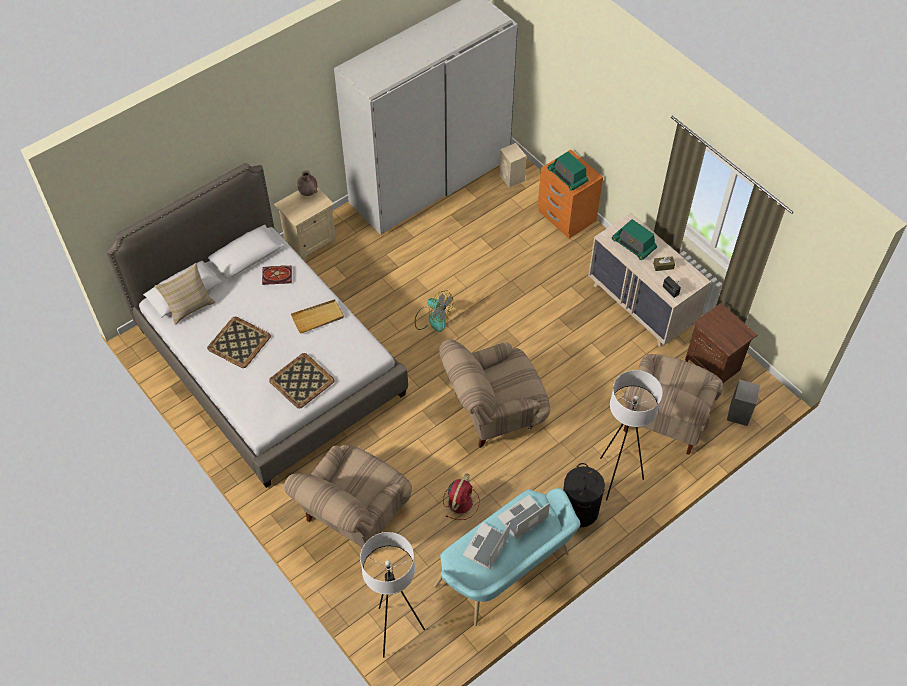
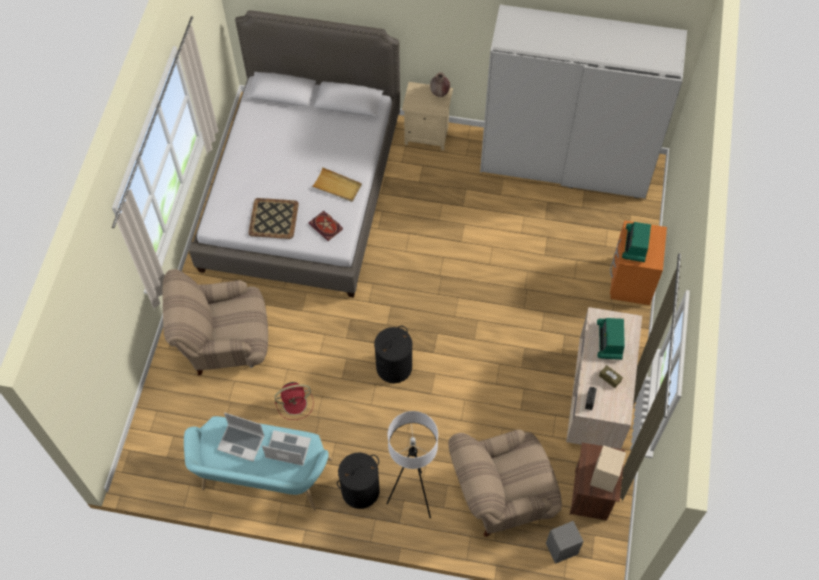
camera: 50 degrees right, 5 degrees up
(189, 305) = (273, 104): beige pillow -> none
(239, 342) = (271, 156): tray -> none
(278, 275) = (349, 134): book -> book (327, 226)
(395, 630) = (156, 439): white floor lamp -> none
(432, 318) = (438, 263): fan -> none
(486, 547) = (242, 442): laptop -> laptop turned 150 degrees counterclockwise
(493, 411) = (394, 367): beige armchair -> black laundry basket
(512, 178) = (628, 215): beige speaker -> beige speaker (604, 477)

